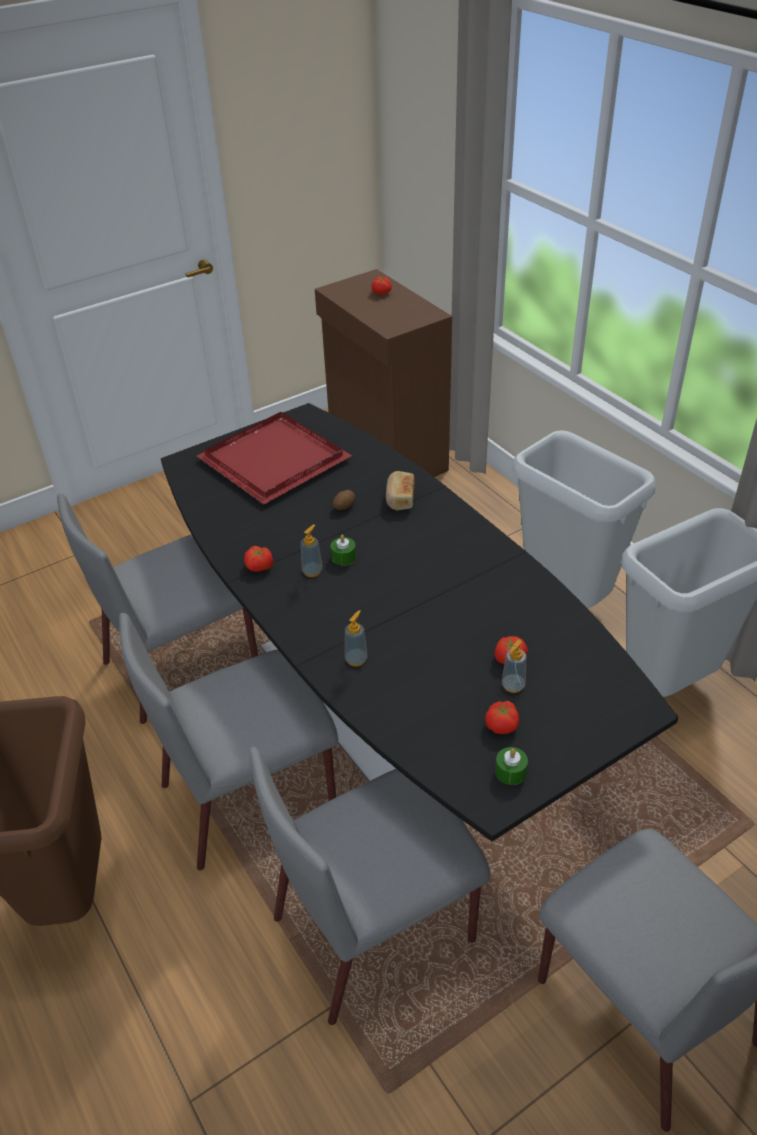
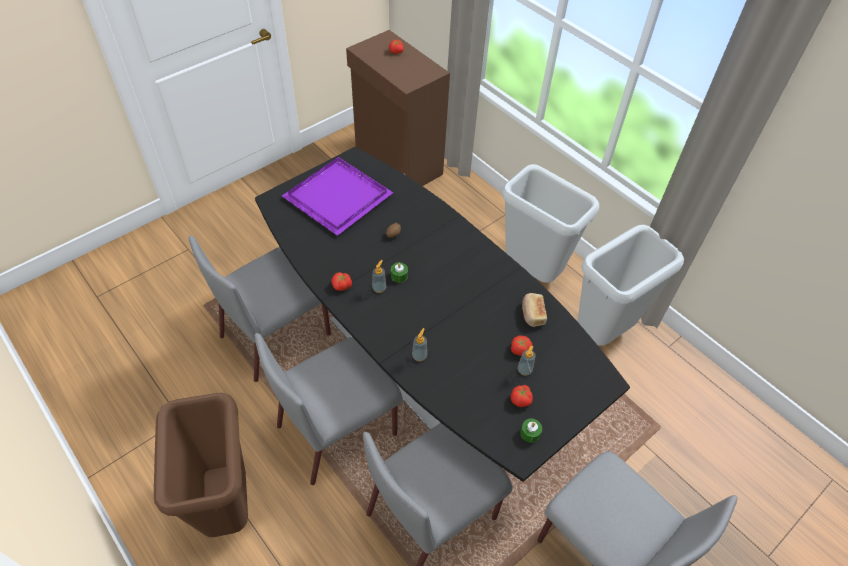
camera: 10 degrees left, 10 degrees up
(274, 458) = (338, 195): red tray -> purple tray
(399, 498) = (431, 226): bread -> bread (532, 314)

